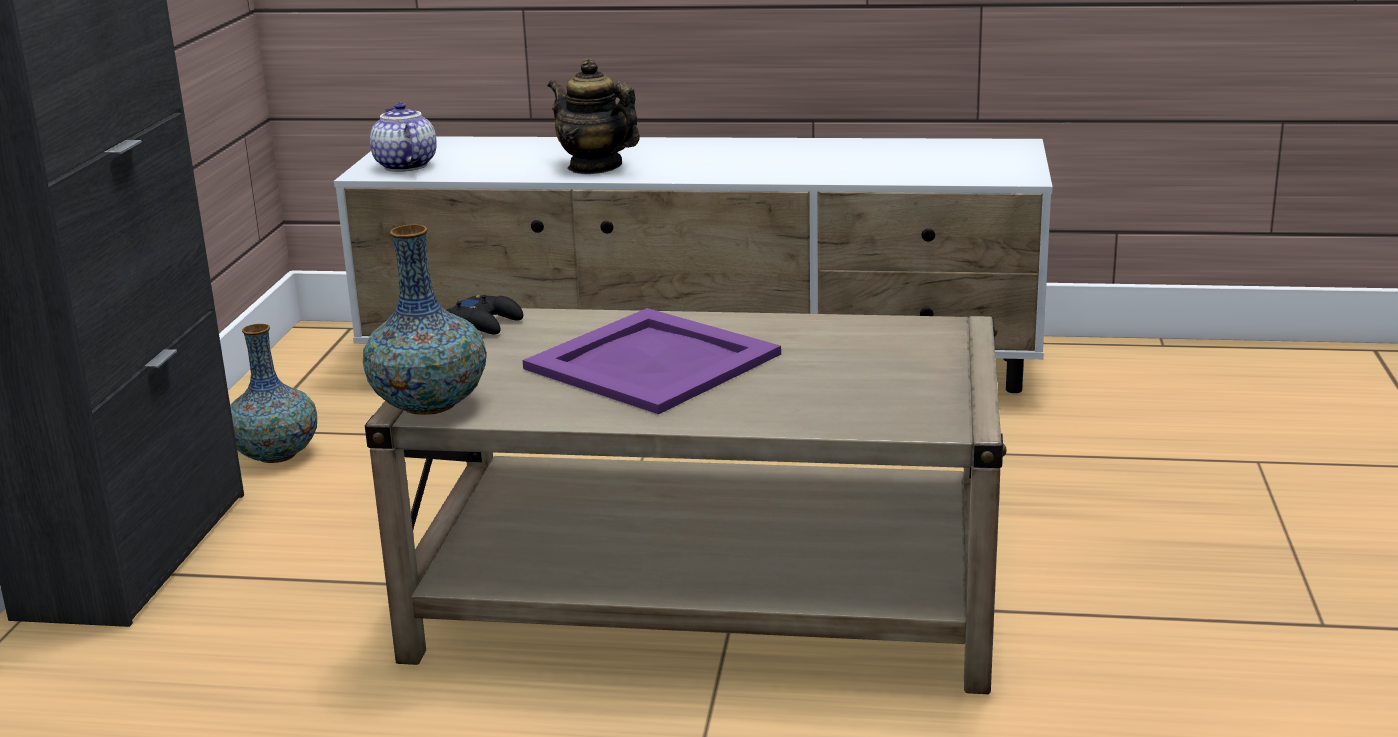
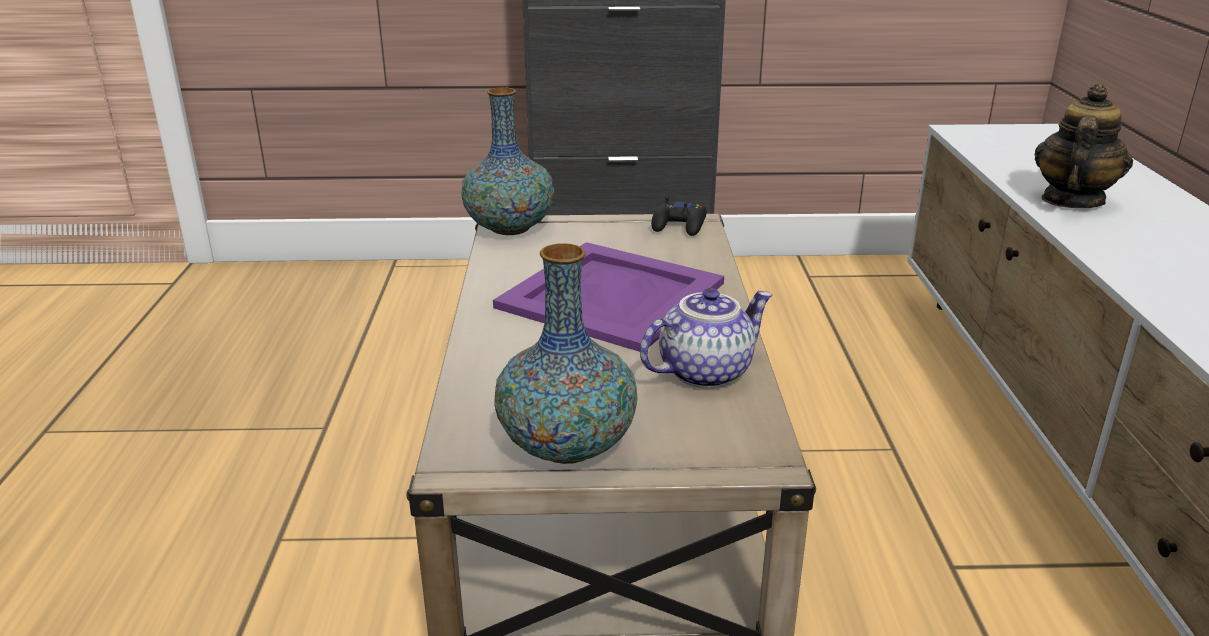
camera: 80 degrees right, 5 degrees up
(276, 455) = (774, 291): vase -> vase (567, 446)
(403, 166) = (990, 138): teapot -> teapot (704, 371)

